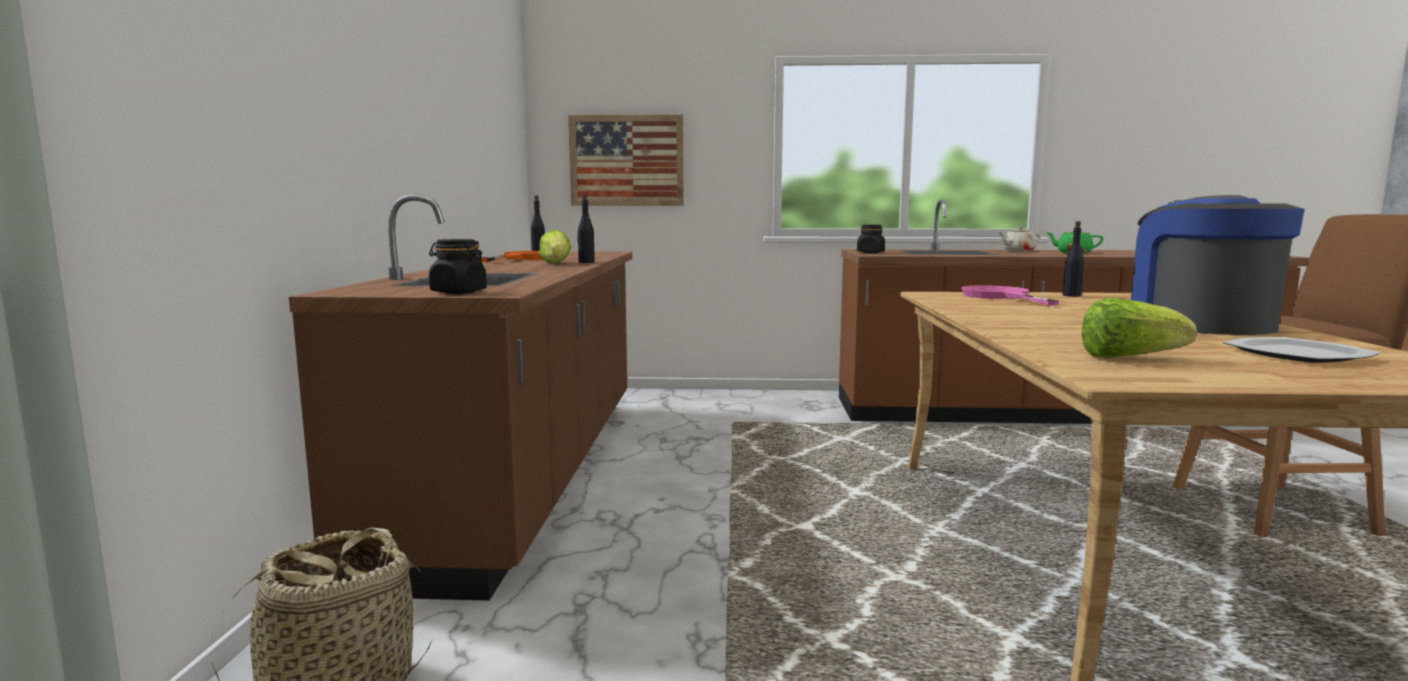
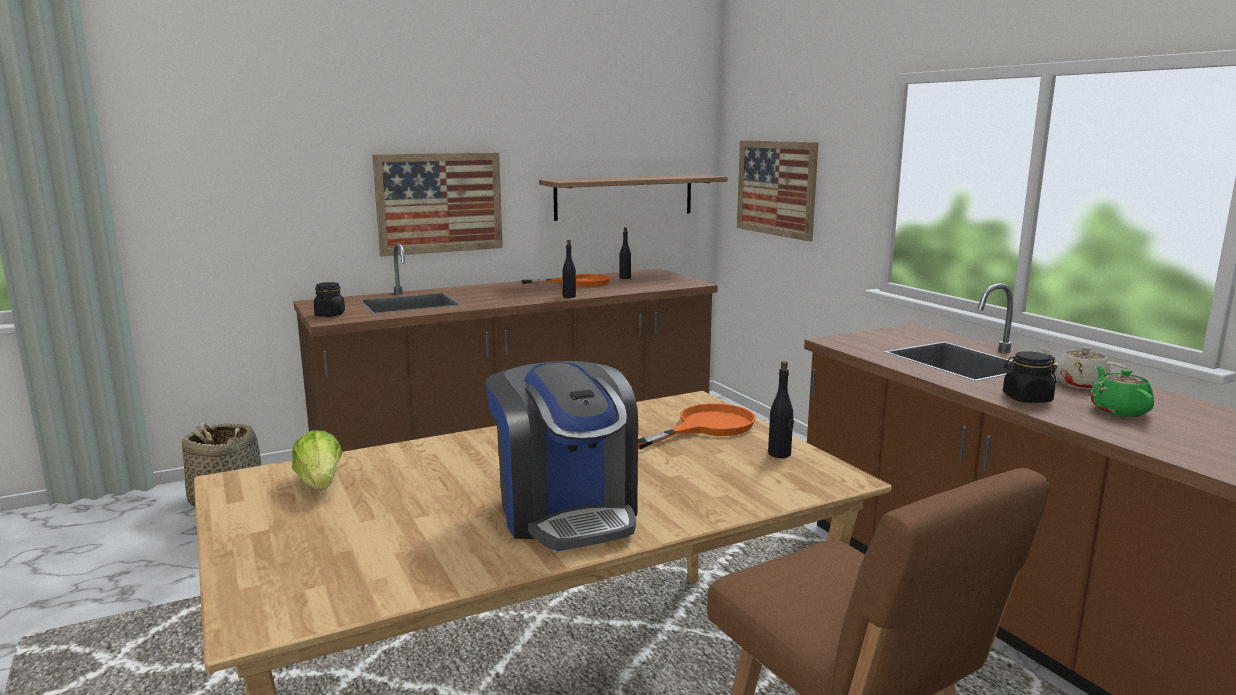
camera: 60 degrees right, 5 degrees up
(393, 146) = (439, 203): none -> picture
(493, 166) = (624, 197): none -> shelf
(556, 263) = (545, 294): lettuce -> none
(870, 252) = (870, 337): black jar -> black jar (1026, 398)
(1001, 297) = (706, 427): pink frying pan -> orange frying pan
(1197, 324) = (566, 512): coffee machine -> coffee machine turned 105 degrees clockwise
(1296, 354) = (373, 545): plate -> none

